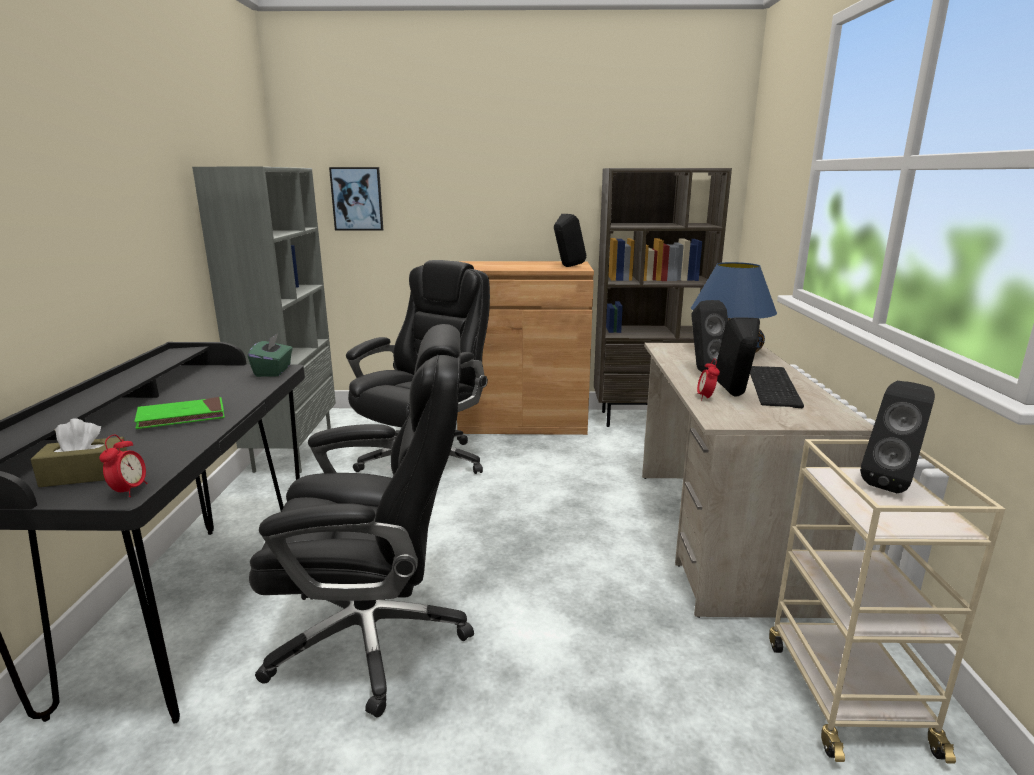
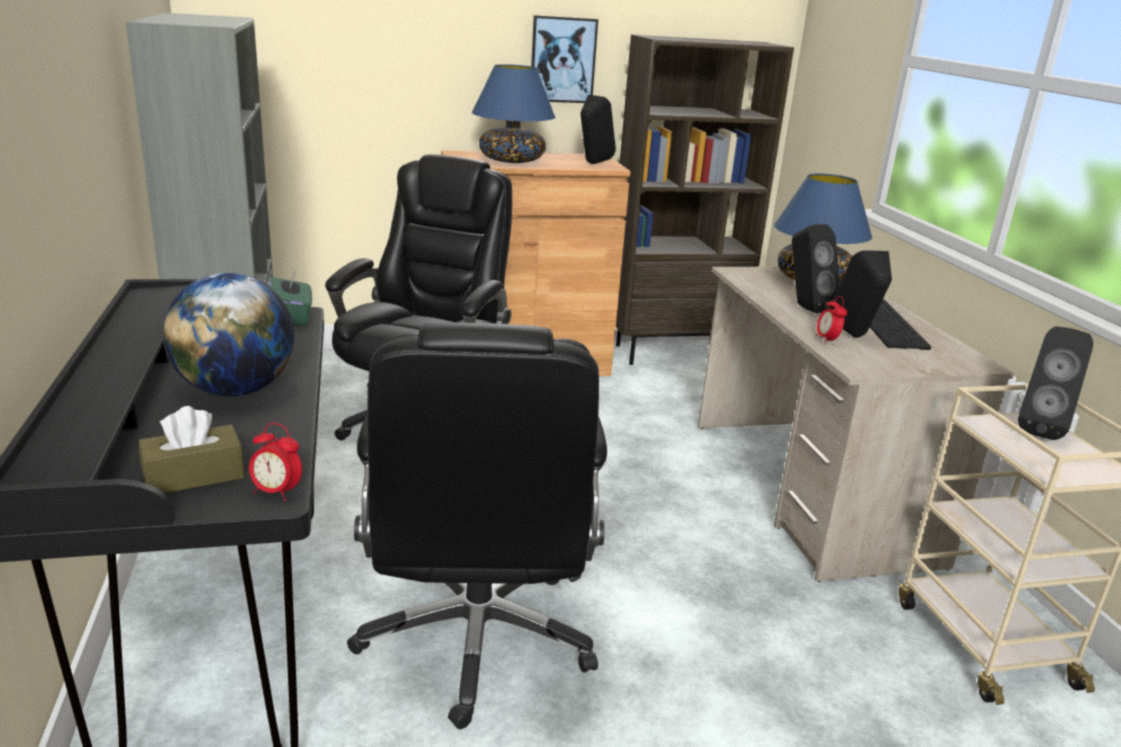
camera: 15 degrees left, 5 degrees up
(129, 491) = (276, 493): alarm clock -> alarm clock turned 120 degrees clockwise
(182, 417) = (235, 390): green book -> globe
(357, 199) = (298, 59): picture -> picture (562, 60)
(375, 636) = (477, 640): black office chair -> black office chair turned 105 degrees clockwise
(504, 266) = (511, 161): none -> blue table lamp

